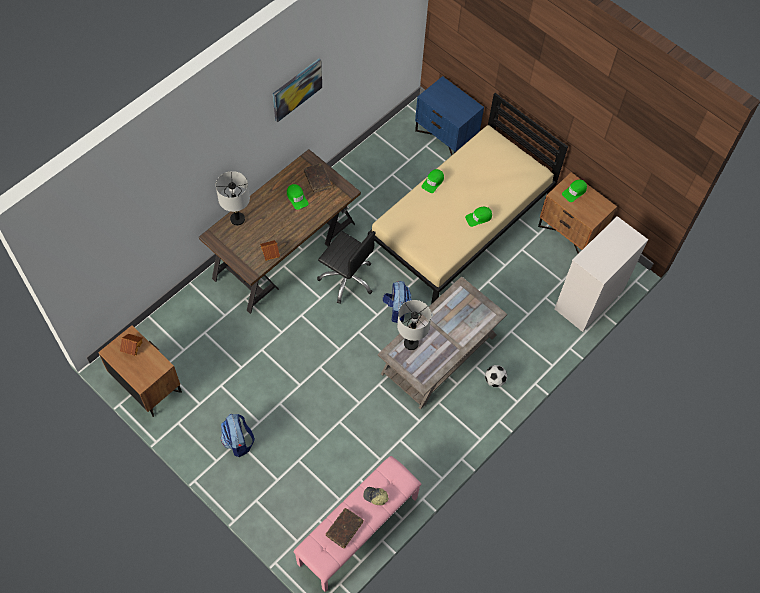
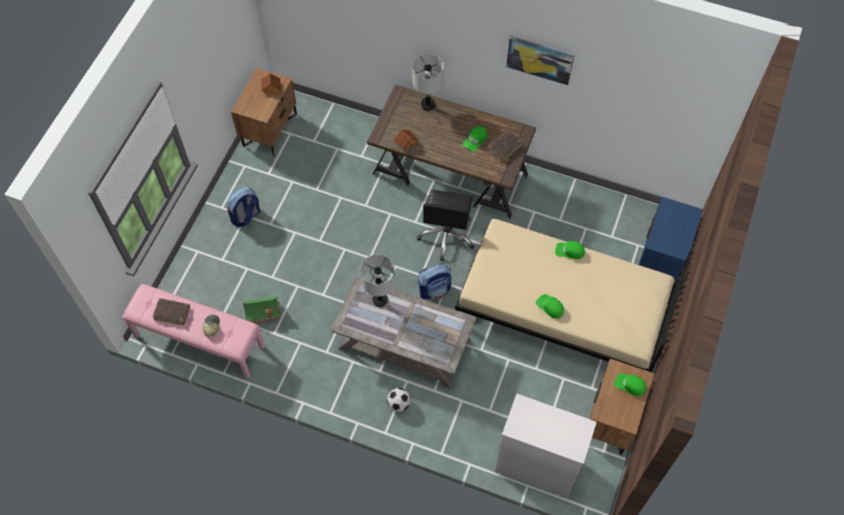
camera: 70 degrees right, 0 degrees up
(354, 461) = (263, 313): none -> toy house

